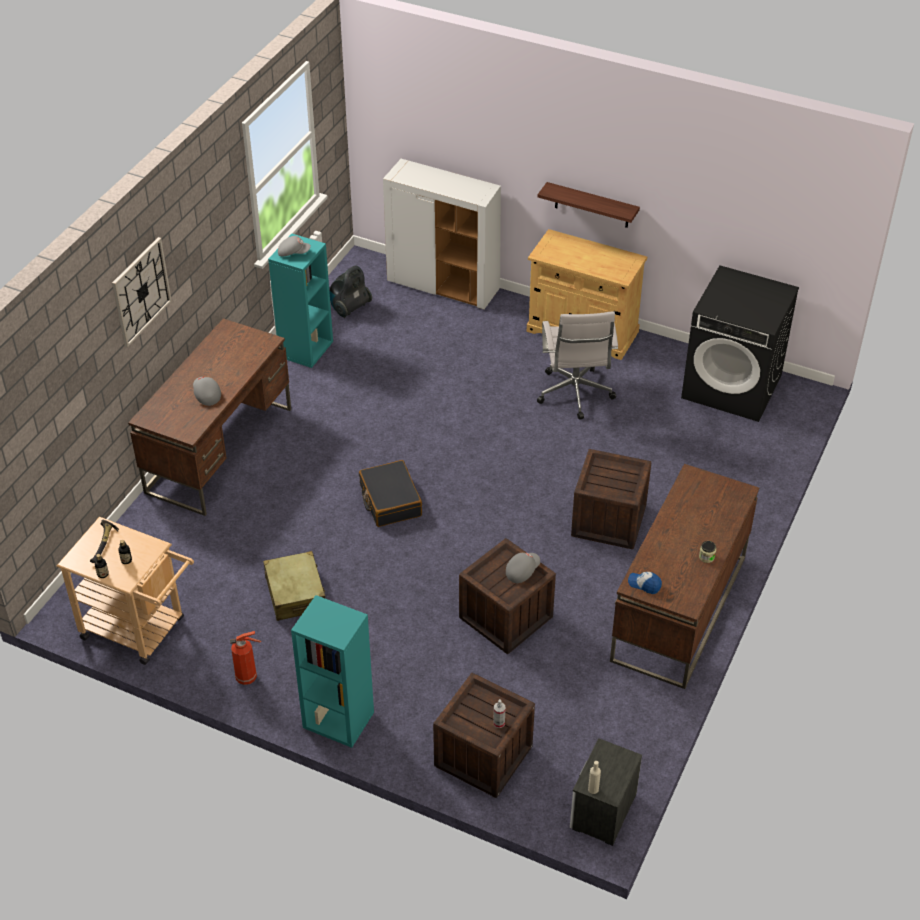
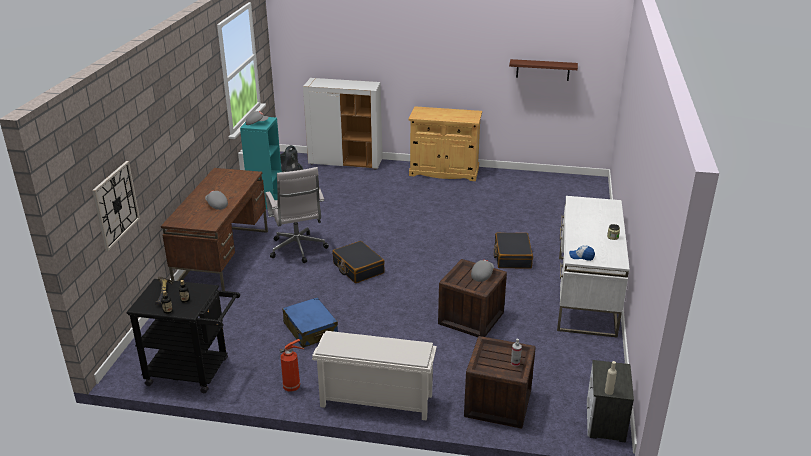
camera: 15 degrees left, 15 degrees down
(140, 630) = (194, 372): beige cart -> black cart
(141, 291) = (164, 121): wall clock -> wall clock (116, 205)
(295, 593) = (310, 329): beige suitcase -> blue suitcase
(337, 720) = (375, 401): turquoise bookcase -> white shoe rack
(575, 395) = (456, 200): white office chair -> white office chair (298, 250)
(592, 205) = (442, 83): shelf -> shelf (543, 70)
(608, 520) = (512, 257): crate -> black suitcase
(678, 610) = (586, 295): brown desk -> white desk
(732, 386) = (550, 184): black washing machine -> none

